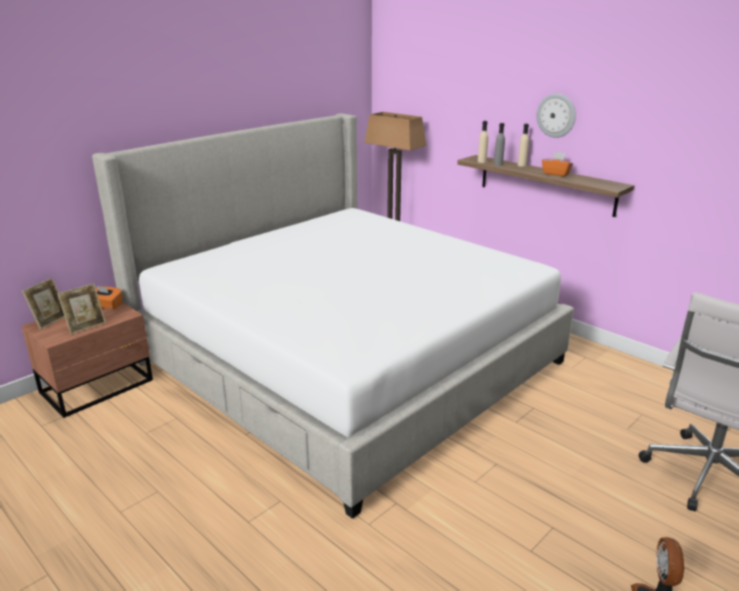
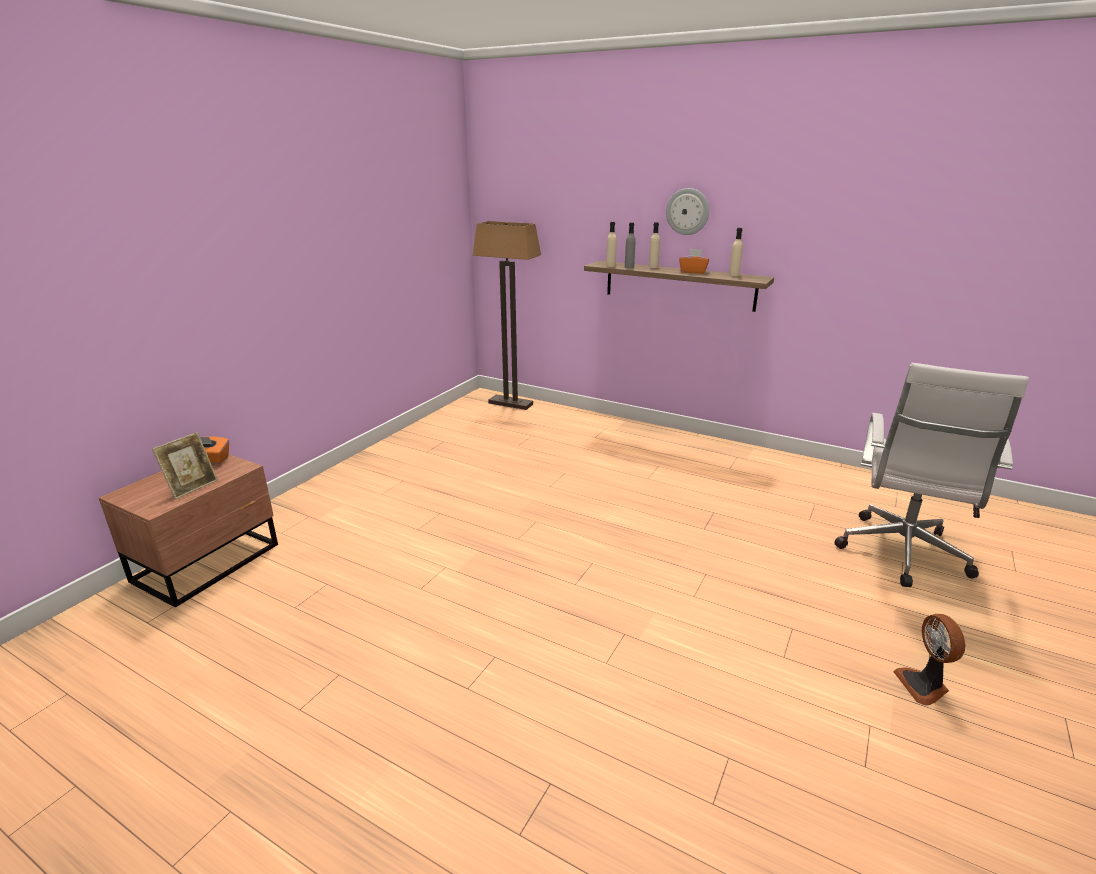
camera: 15 degrees left, 0 degrees up
(50, 321) = (139, 487): picture frame -> none
(346, 360) = (499, 491): bed -> none
(593, 180) = (734, 275): none -> beige bottle

